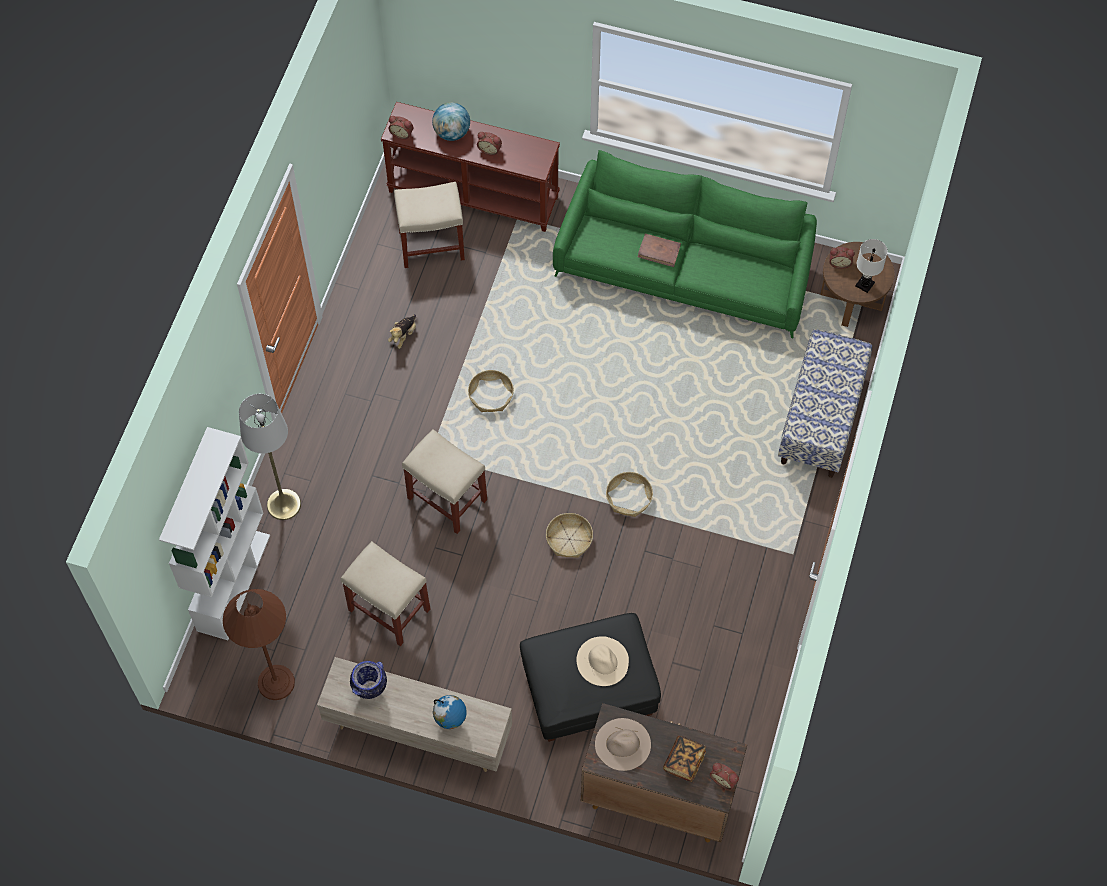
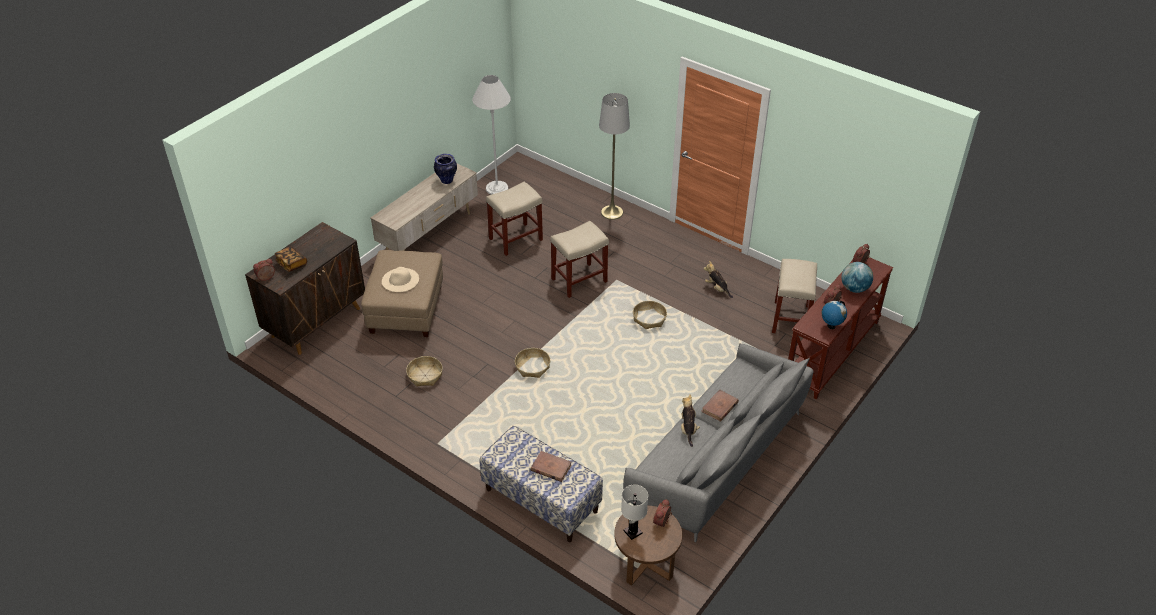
camera: 110 degrees right, 20 degrees down
(233, 582) = (570, 184): white bookcase -> none
(276, 682) = (497, 188): brown floor lamp -> white floor lamp
(450, 720) = (405, 205): globe -> globe (831, 326)
(569, 539) = (517, 329): basket -> basket (425, 375)
(588, 691) = (406, 310): black ottoman -> beige ottoman
(622, 744) = (323, 241): beige hat -> none
(684, 270) = (719, 457): green sofa -> grey sofa
(704, 273) = (688, 429): none -> plush toy
(825, 379) = (550, 468): none -> brown book

